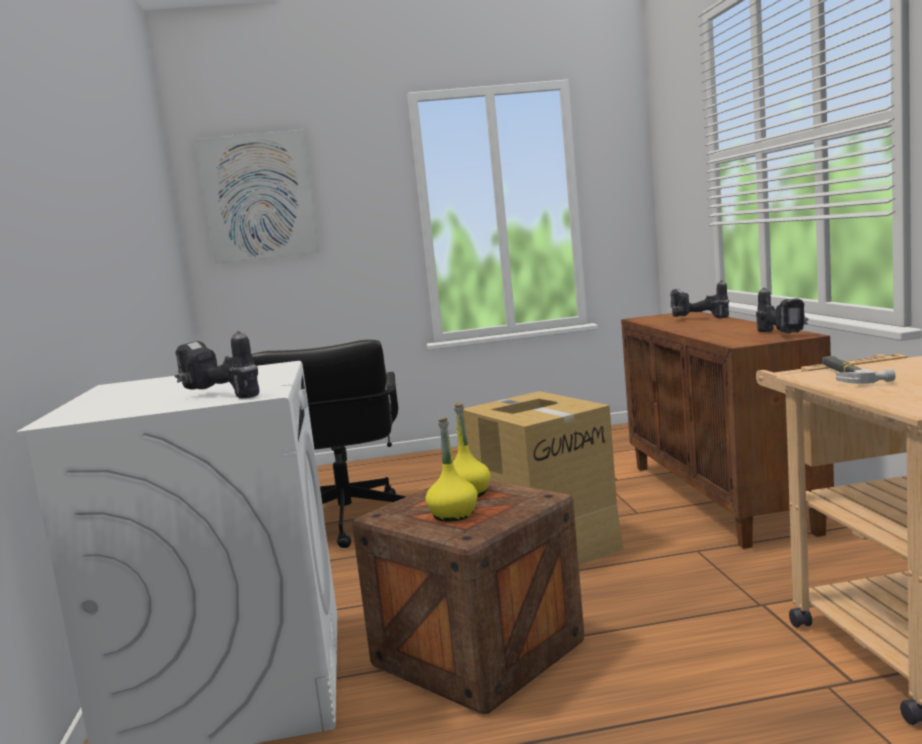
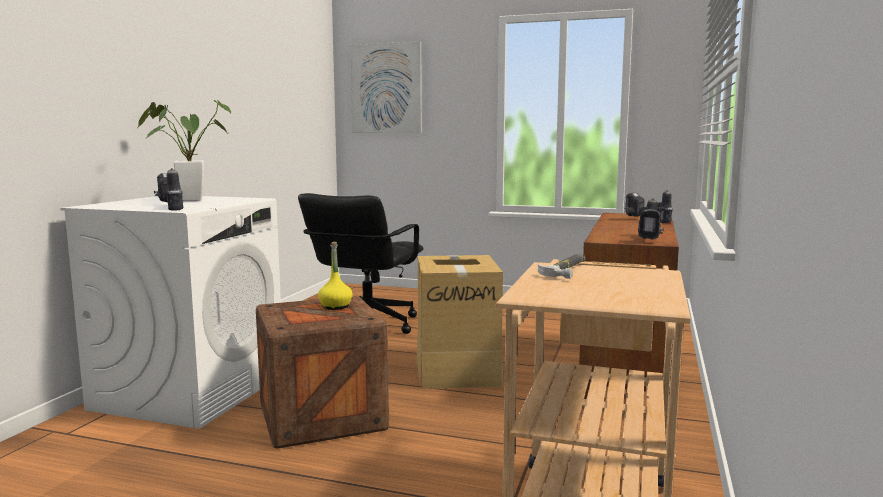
camera: 25 degrees right, 0 degrees up
(179, 385) = (184, 200): none -> potted plant
(453, 515) = (302, 315): yellow bottle -> none

